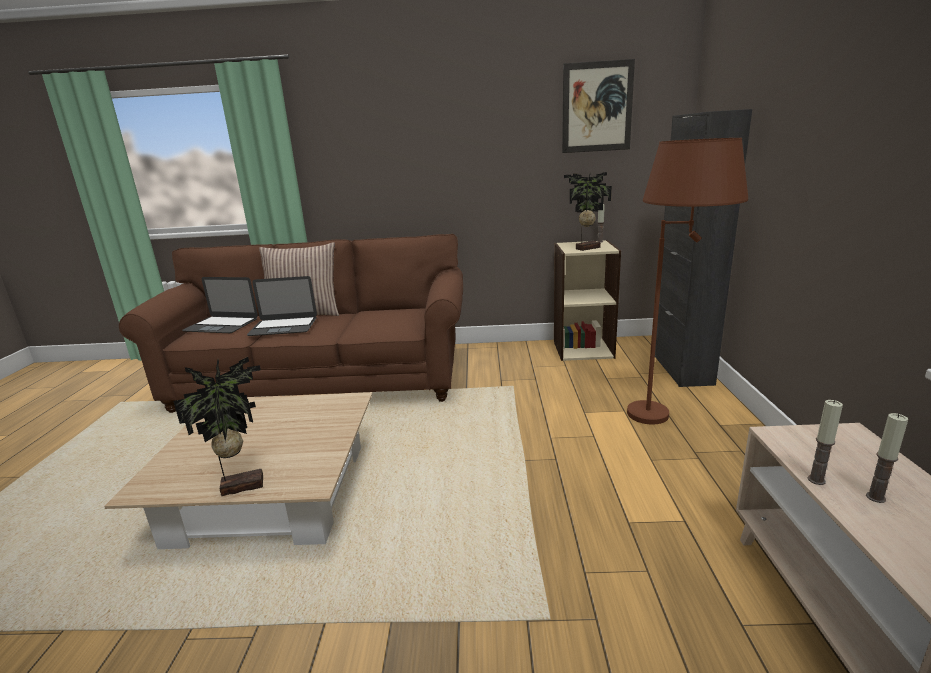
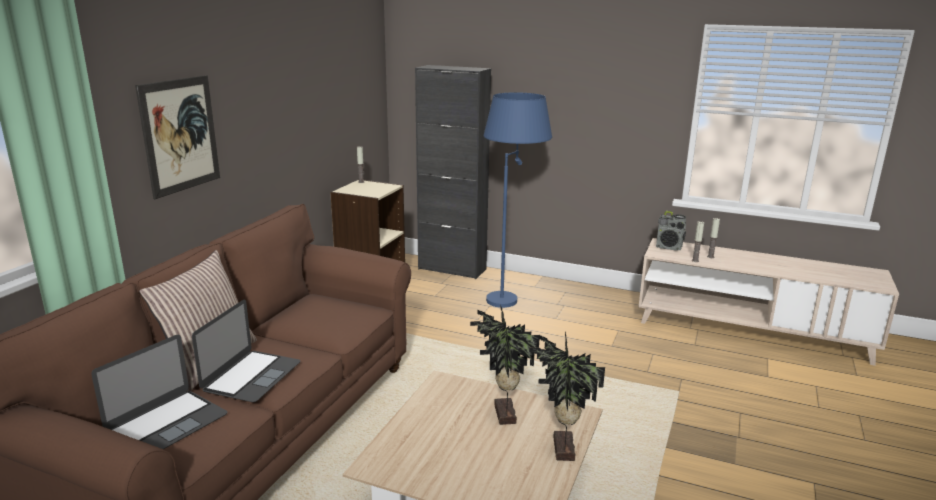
camera: 70 degrees left, 0 degrees up
(586, 248) = (375, 189): potted plant -> potted plant (502, 415)
(597, 107) = (340, 57): picture -> picture (180, 135)
(671, 416) = (511, 295): brown floor lamp -> blue floor lamp
(838, 444) = (669, 247): none -> radio

